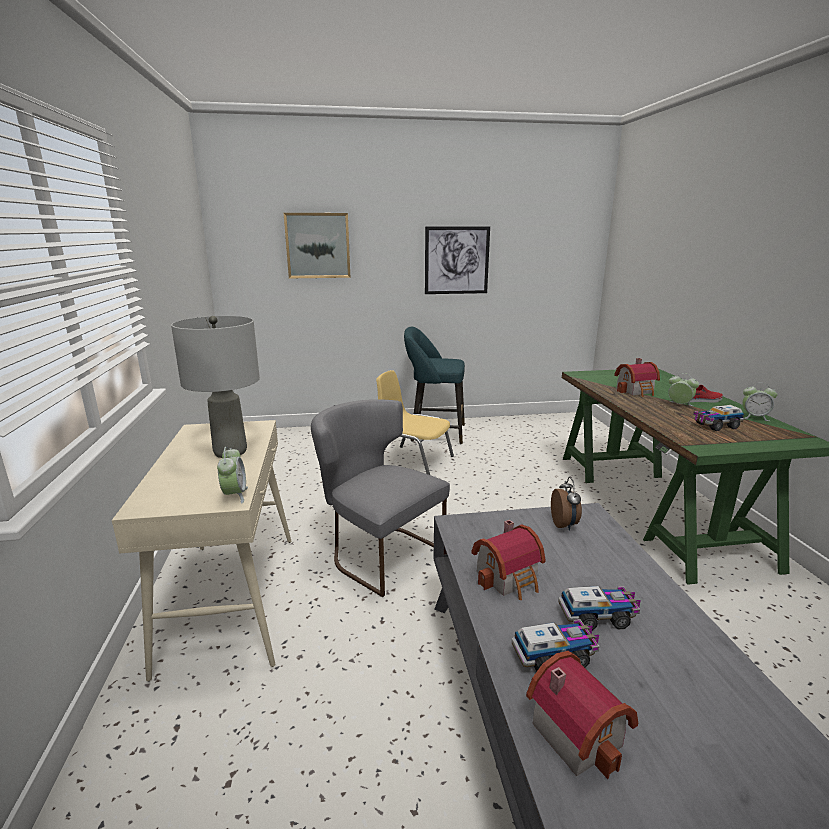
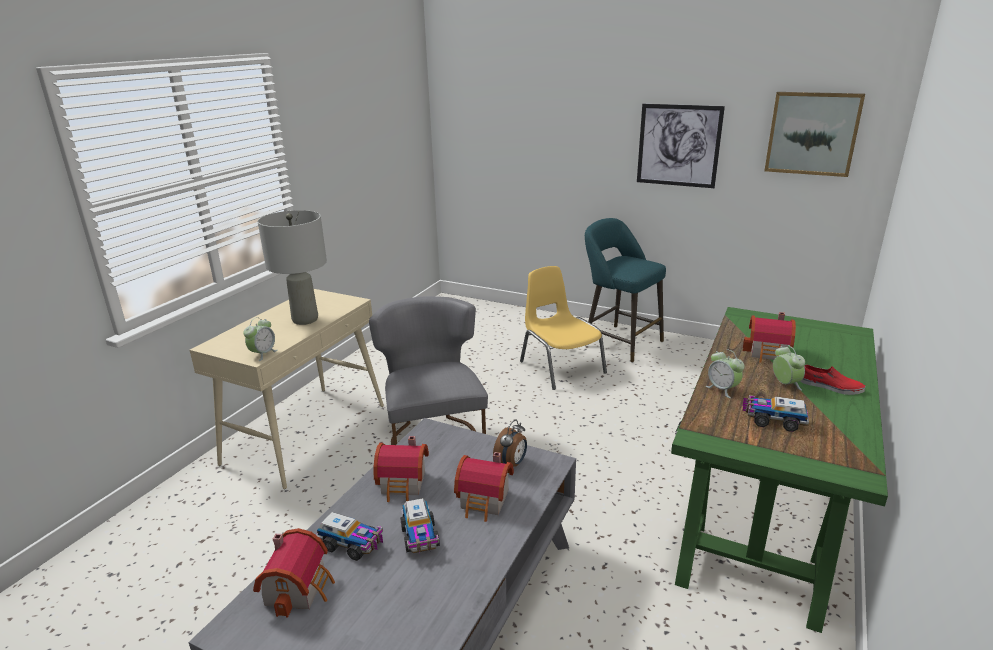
camera: 35 degrees right, 5 degrees up
(318, 245) = (527, 120): picture -> picture (812, 133)
(595, 561) = (485, 501): none -> toy house
(598, 616) = (420, 537): toy truck -> toy truck turned 45 degrees clockwise
(754, 417) = (853, 427): alarm clock -> alarm clock (722, 389)

